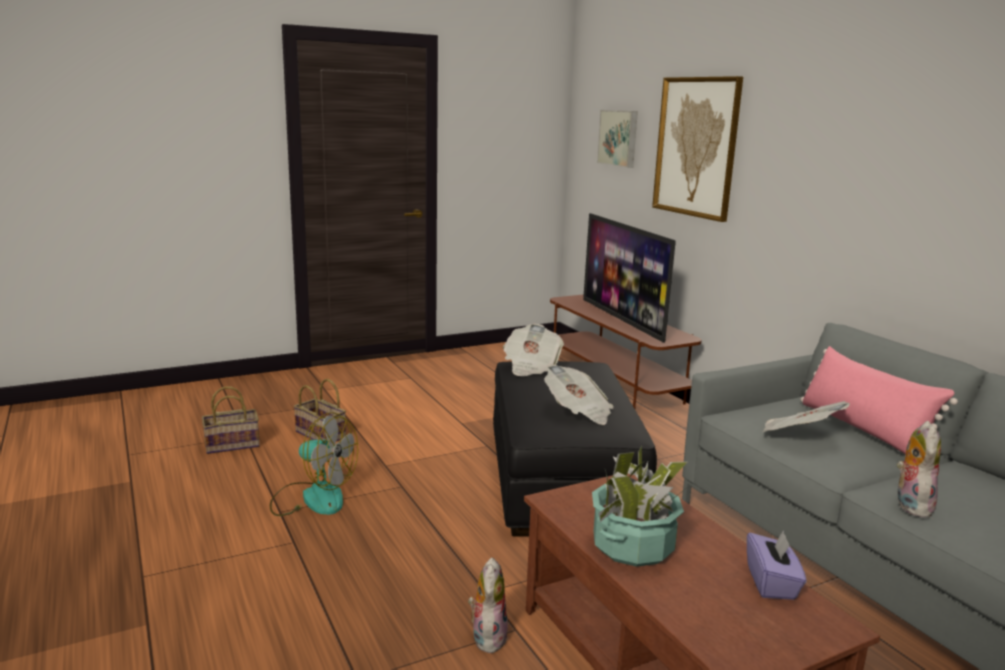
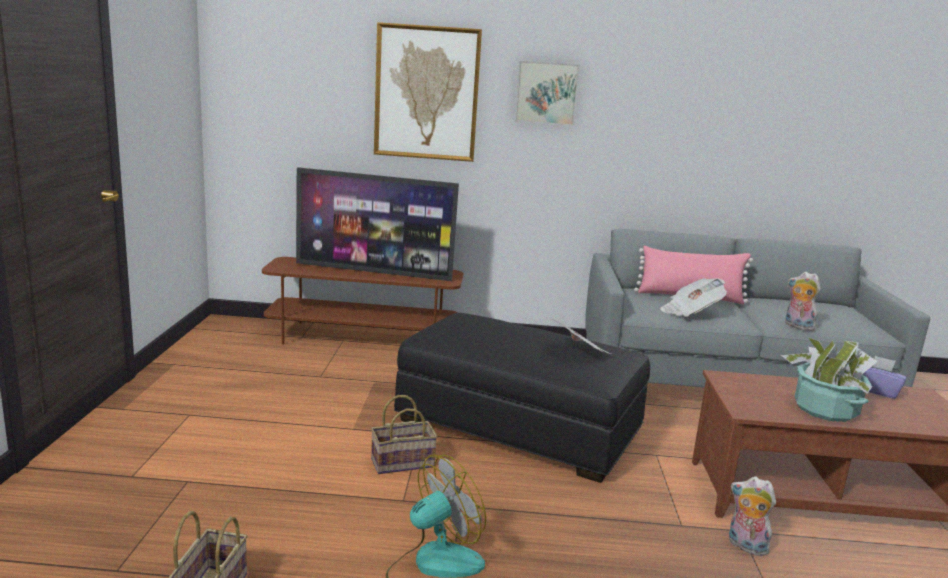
camera: 60 degrees left, 0 degrees up
(322, 435) = (272, 517): basket -> basket (404, 462)
(531, 366) = (450, 334): newspaper -> none
(619, 138) = (302, 82): picture -> picture (546, 93)

